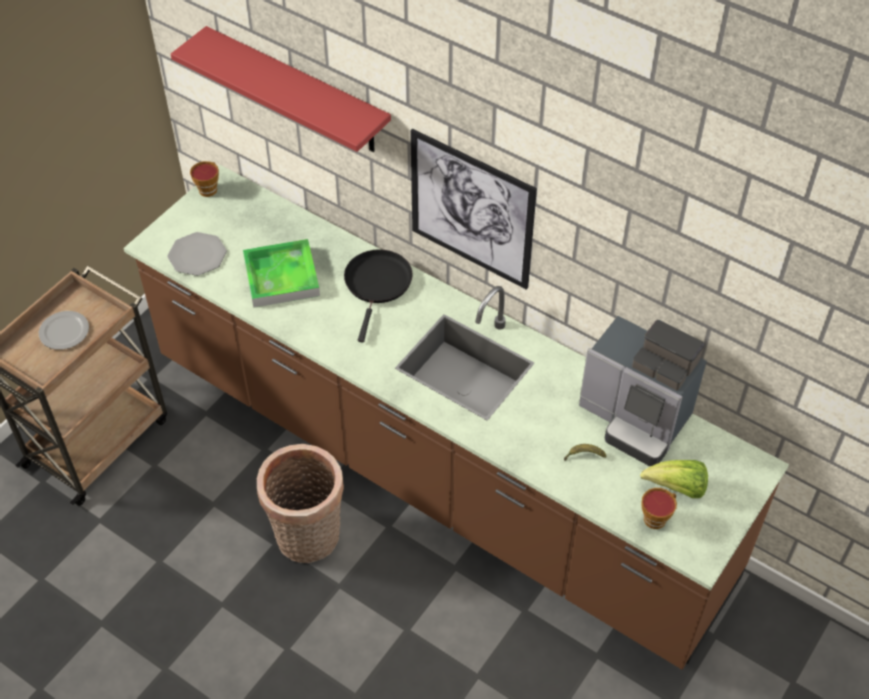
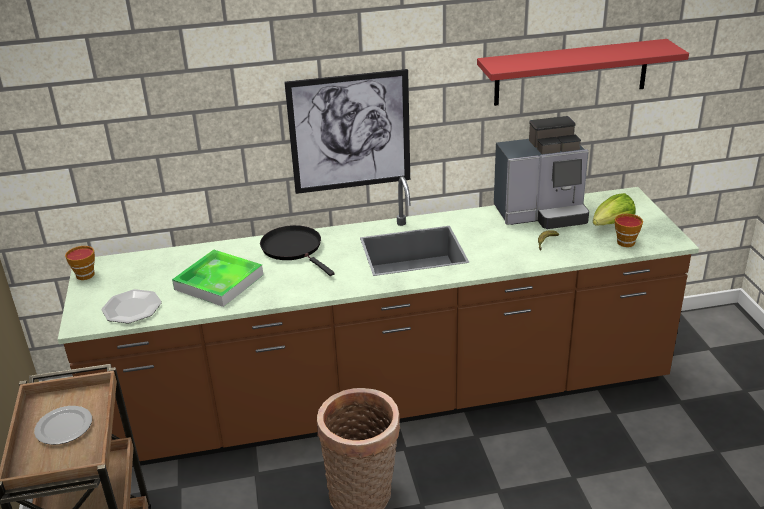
camera: 45 degrees left, 20 degrees down
(298, 91) = (158, 116): red shelf -> red shelf (571, 72)

